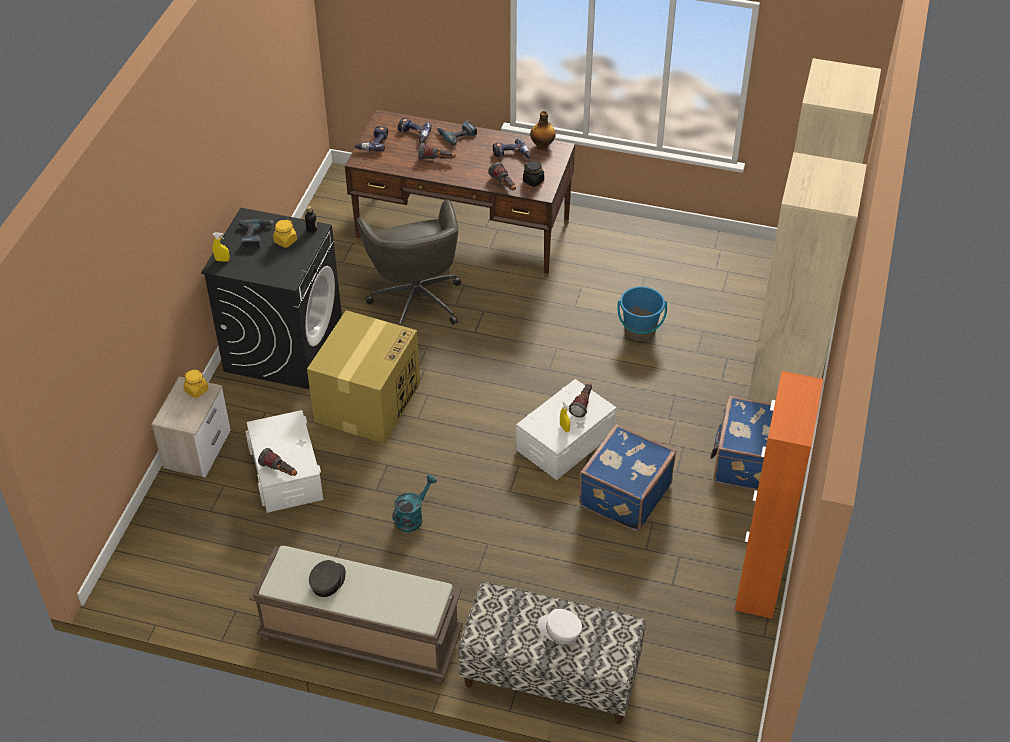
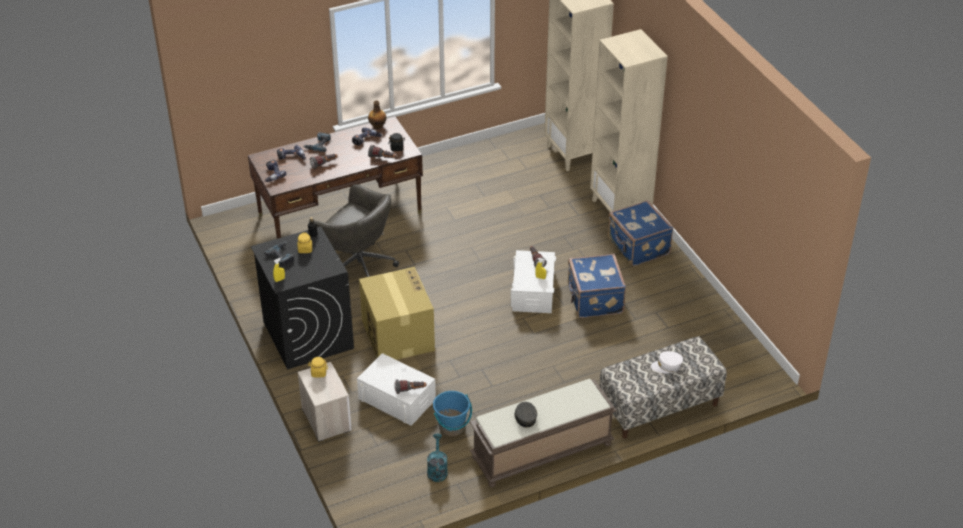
camera: 40 degrees left, 5 degrees down
(412, 517) = (497, 377): turquoise watering can -> turquoise watering can (437, 469)
(639, 331) = (506, 213): blue bucket -> blue bucket (452, 427)
(759, 581) = (706, 300): orange cabinet -> none

